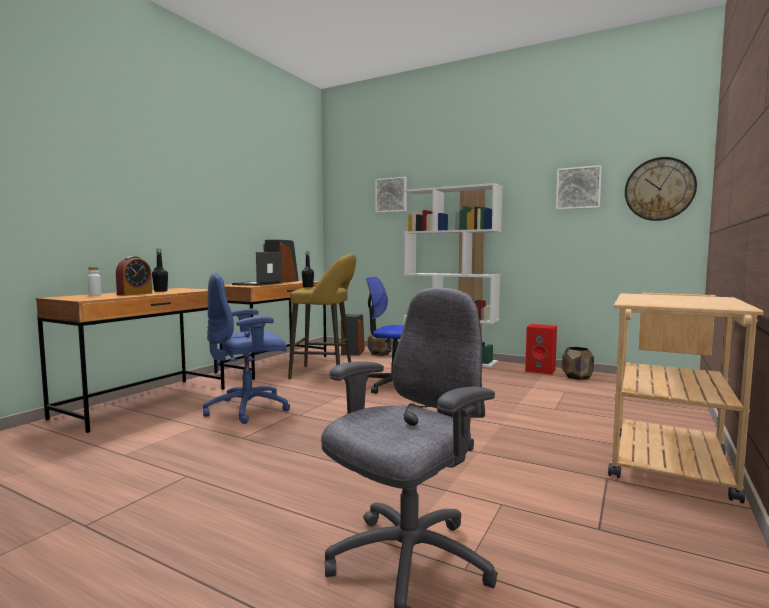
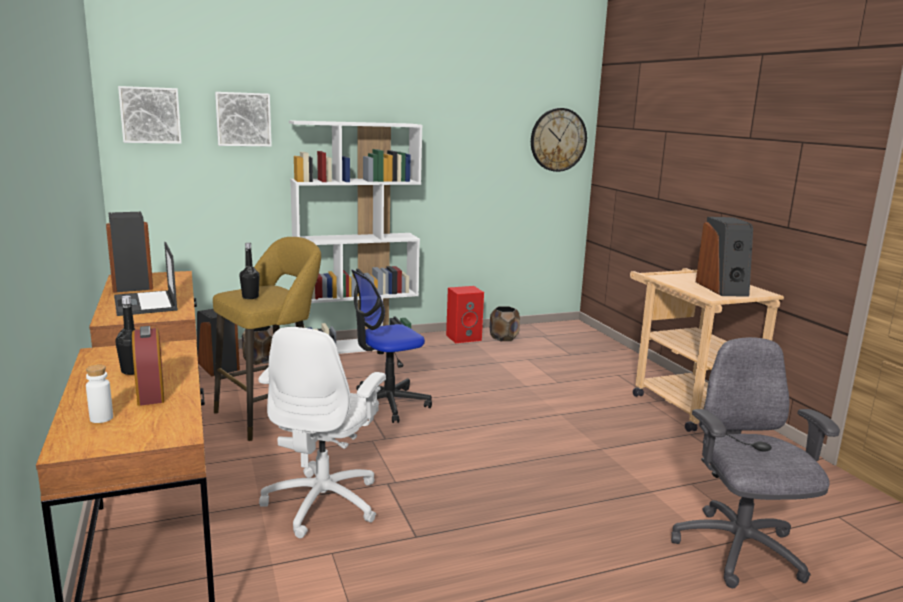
camera: 50 degrees left, 10 degrees up
(249, 409) = (324, 502): blue office chair -> white office chair
(578, 188) = (489, 132): picture -> picture (150, 115)
(680, 301) = (722, 288): none -> speaker

